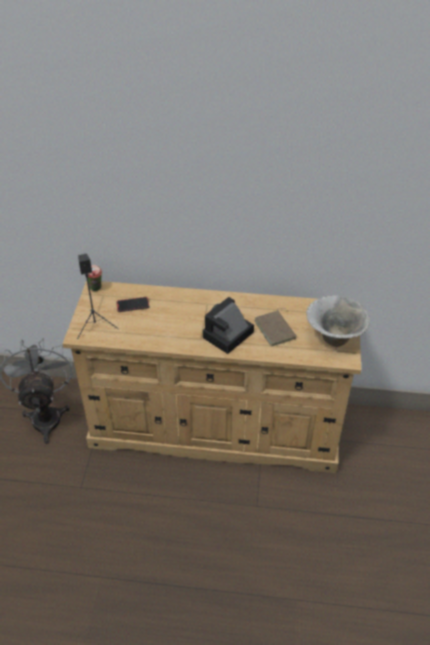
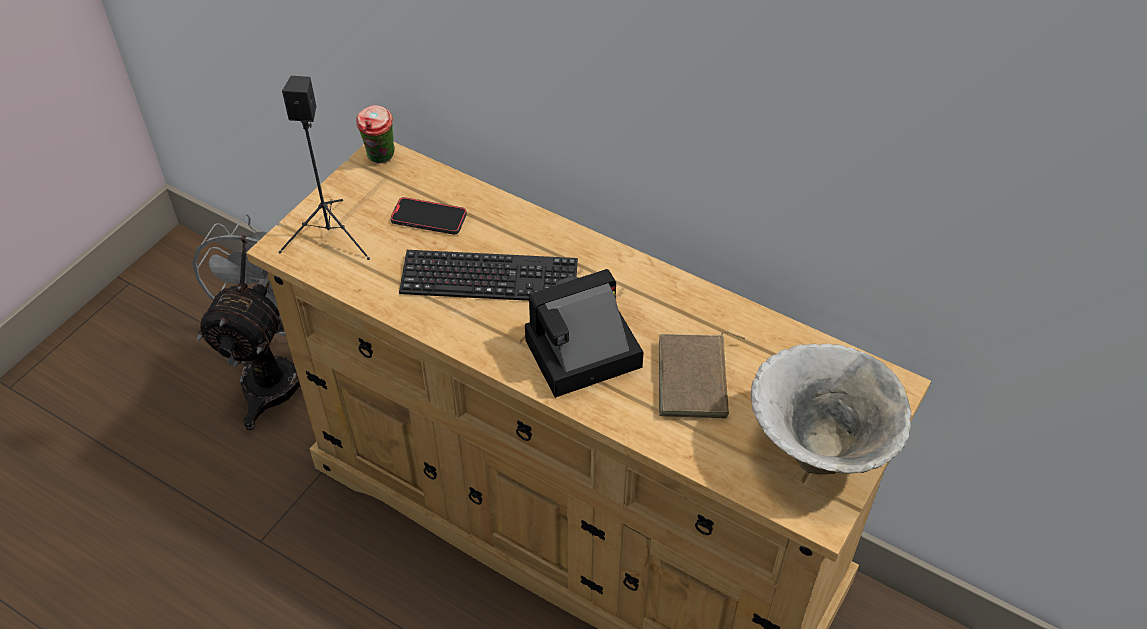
camera: 25 degrees right, 5 degrees up
(173, 320) = (489, 279): none -> keyboard

